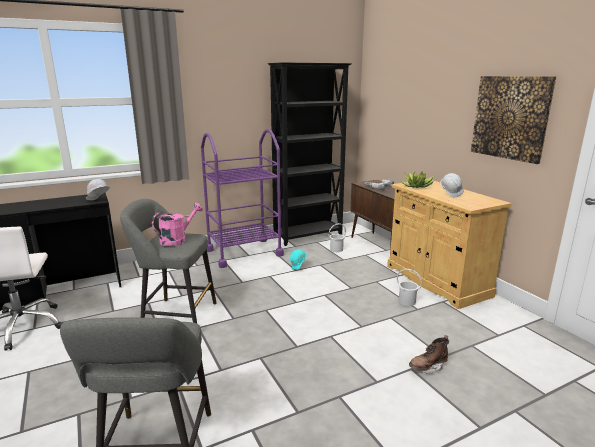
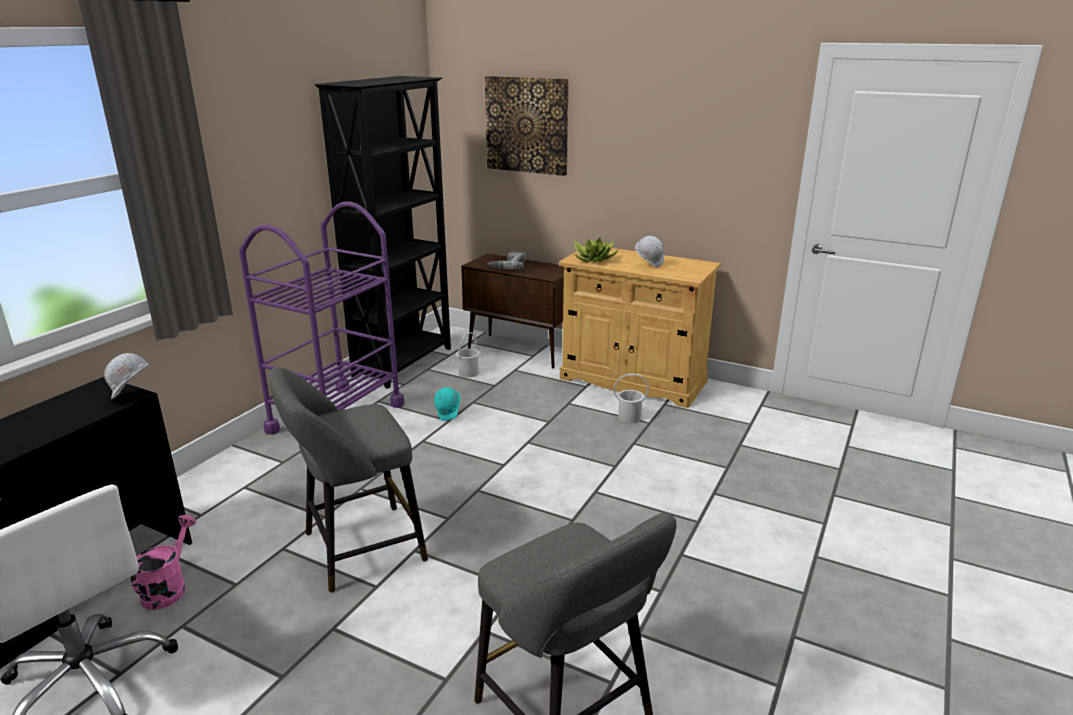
camera: 35 degrees left, 5 degrees up
(177, 240) = (359, 423): pink watering can -> pink watering can (168, 587)
(427, 367) = (726, 485): brown boot -> none
(510, 117) = (706, 156): picture -> picture (527, 125)

